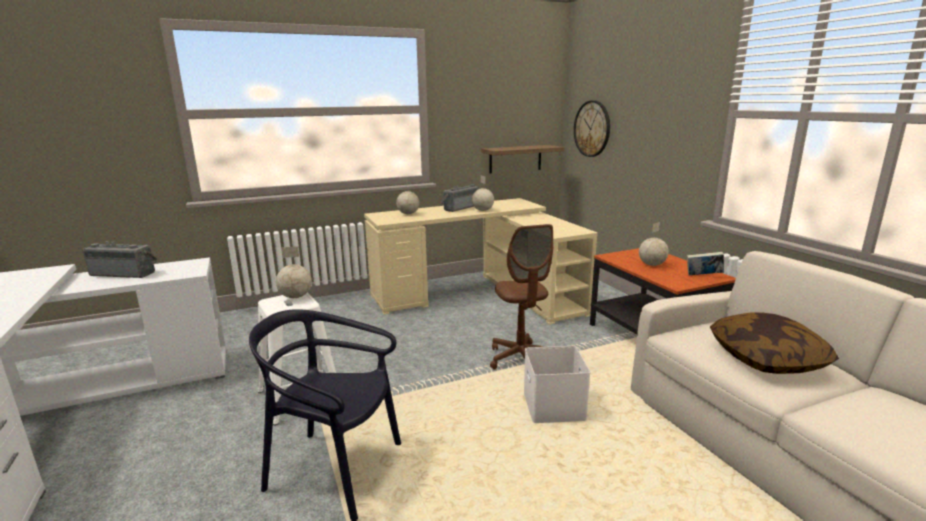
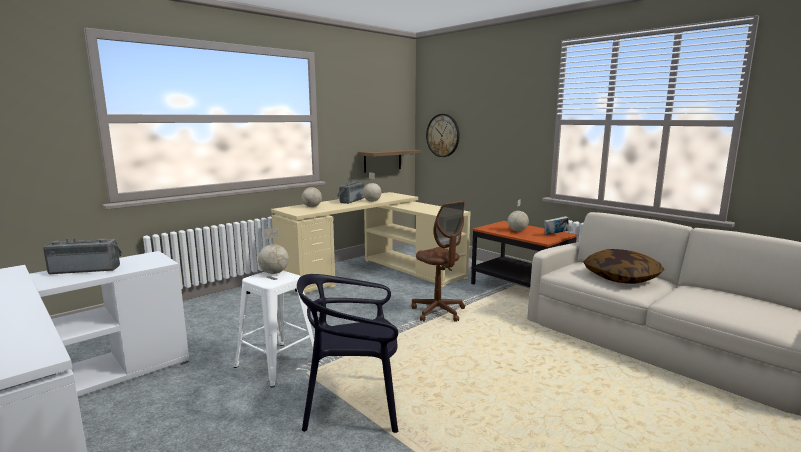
camera: 20 degrees left, 5 degrees down
(552, 406) = (482, 337): white storage box -> none

